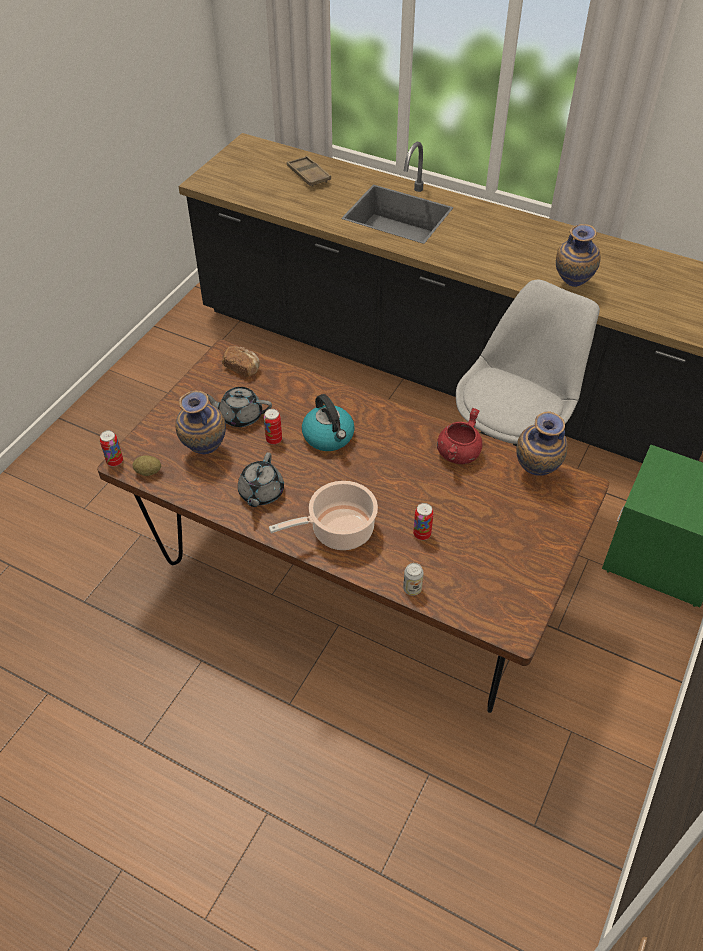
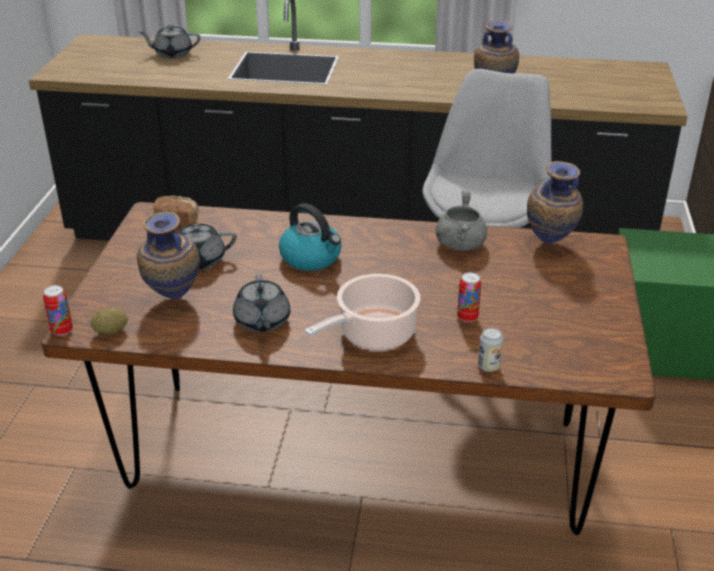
camera: 20 degrees left, 15 degrees down
(274, 440) = (250, 273): can -> none
(308, 175) = (172, 54): brown tray -> grey teapot
(458, 453) = (460, 244): red cooking pot -> grey cooking pot

